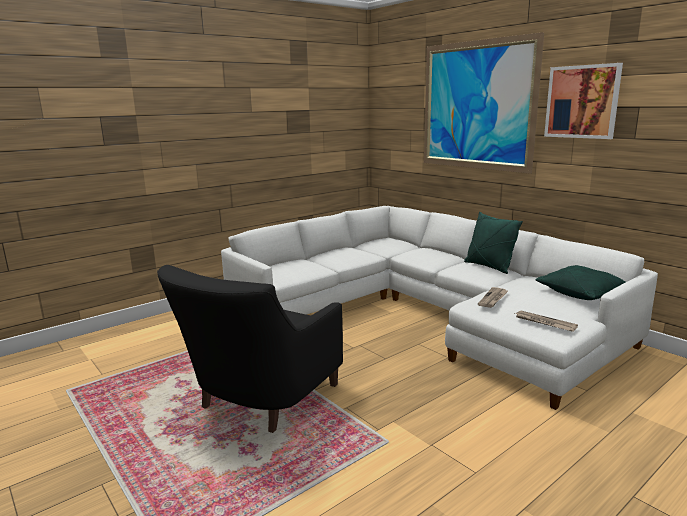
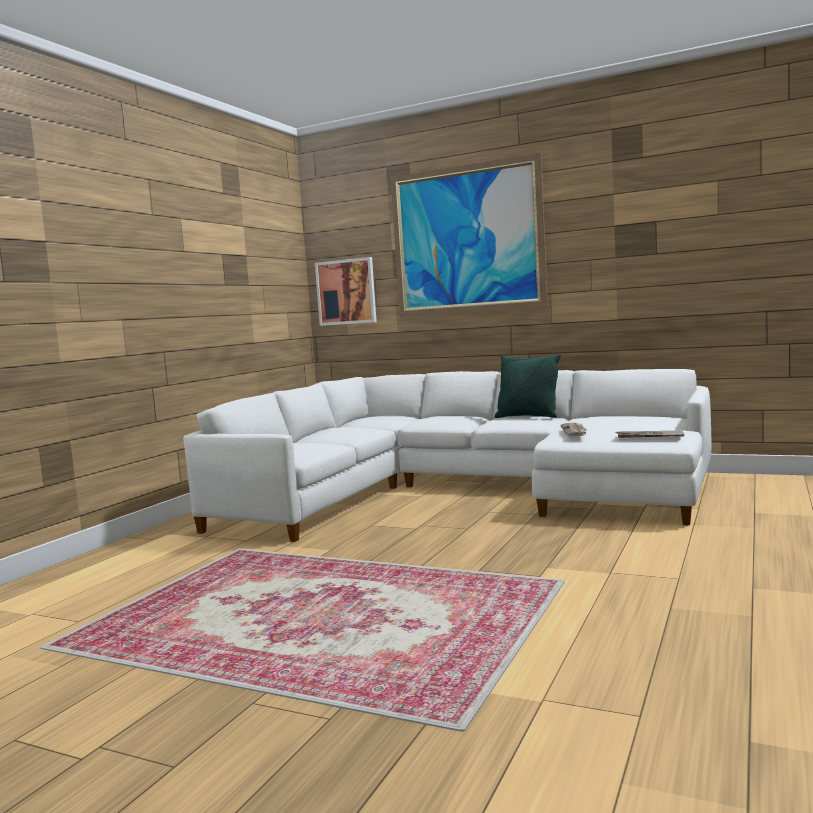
camera: 25 degrees left, 10 degrees down
(259, 401) = (364, 589): black armchair -> none
(581, 293) = (648, 417): green pillow -> none
(582, 102) = (595, 222): picture -> picture (346, 292)

